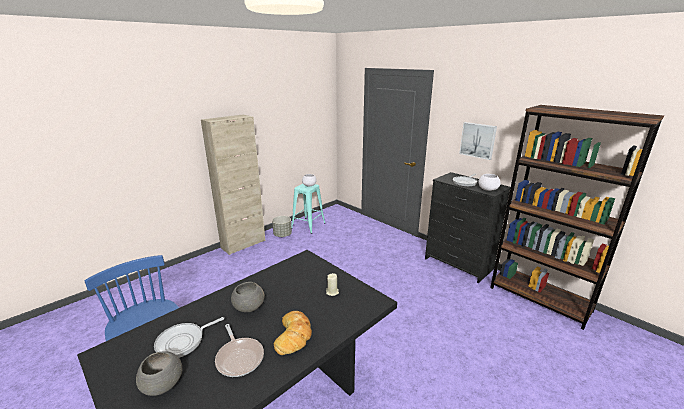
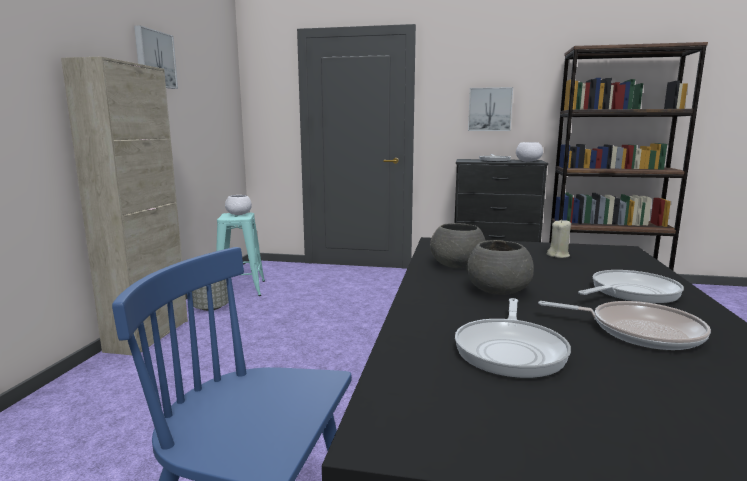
camera: 35 degrees left, 10 degrees down
(162, 385) = (638, 405): grey bowl -> grey bowl (457, 266)
(262, 103) = (154, 59): none -> picture
(294, 335) = (630, 293): bread -> frying pan

